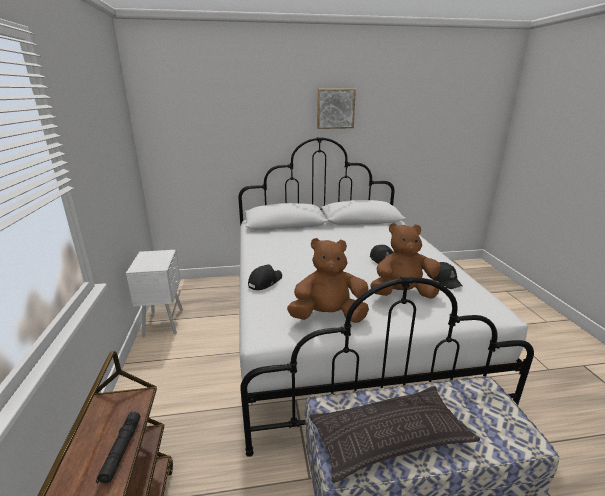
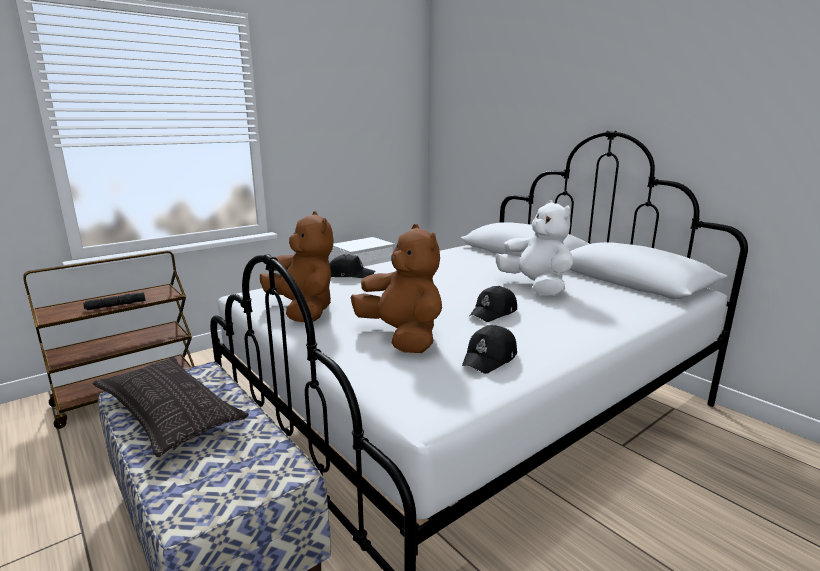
camera: 60 degrees right, 5 degrees down
(335, 108) = (647, 83): picture -> none
(353, 240) = (535, 287): none -> white plush toy

